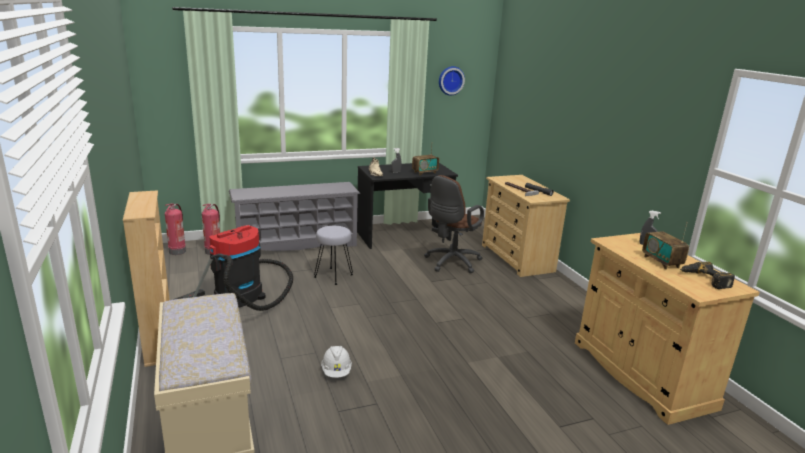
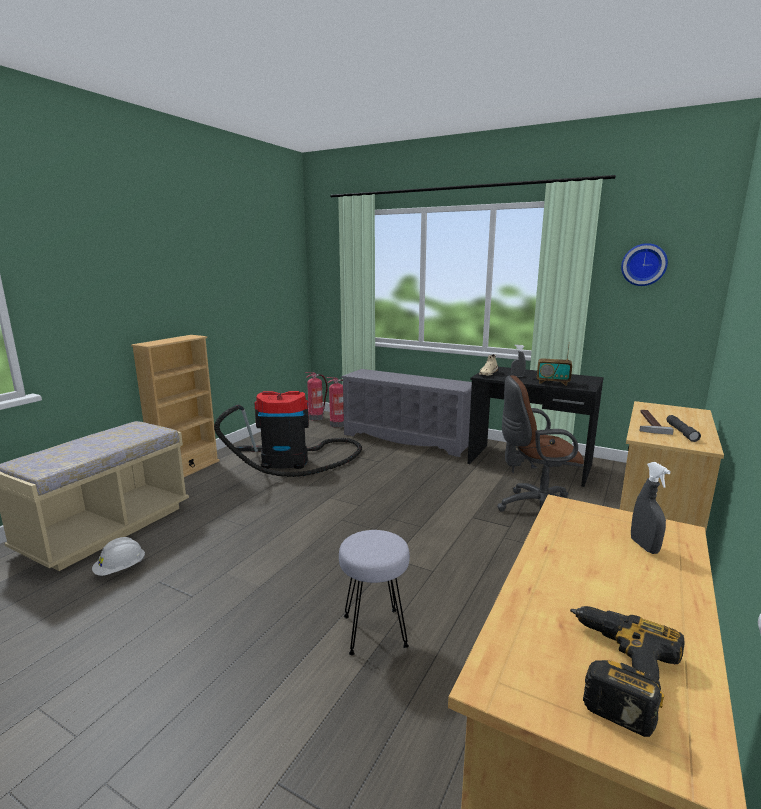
camera: 50 degrees right, 5 degrees down
(333, 276) = (385, 474): grey stool -> grey stool (374, 632)
(336, 371) = (226, 549): white hard hat -> white hard hat (120, 569)
(661, 262) = (591, 583): radio -> none

